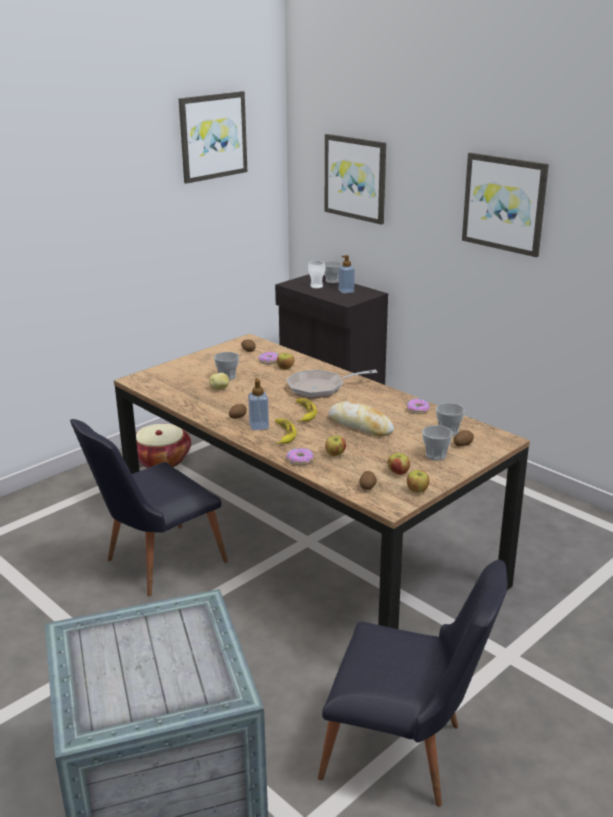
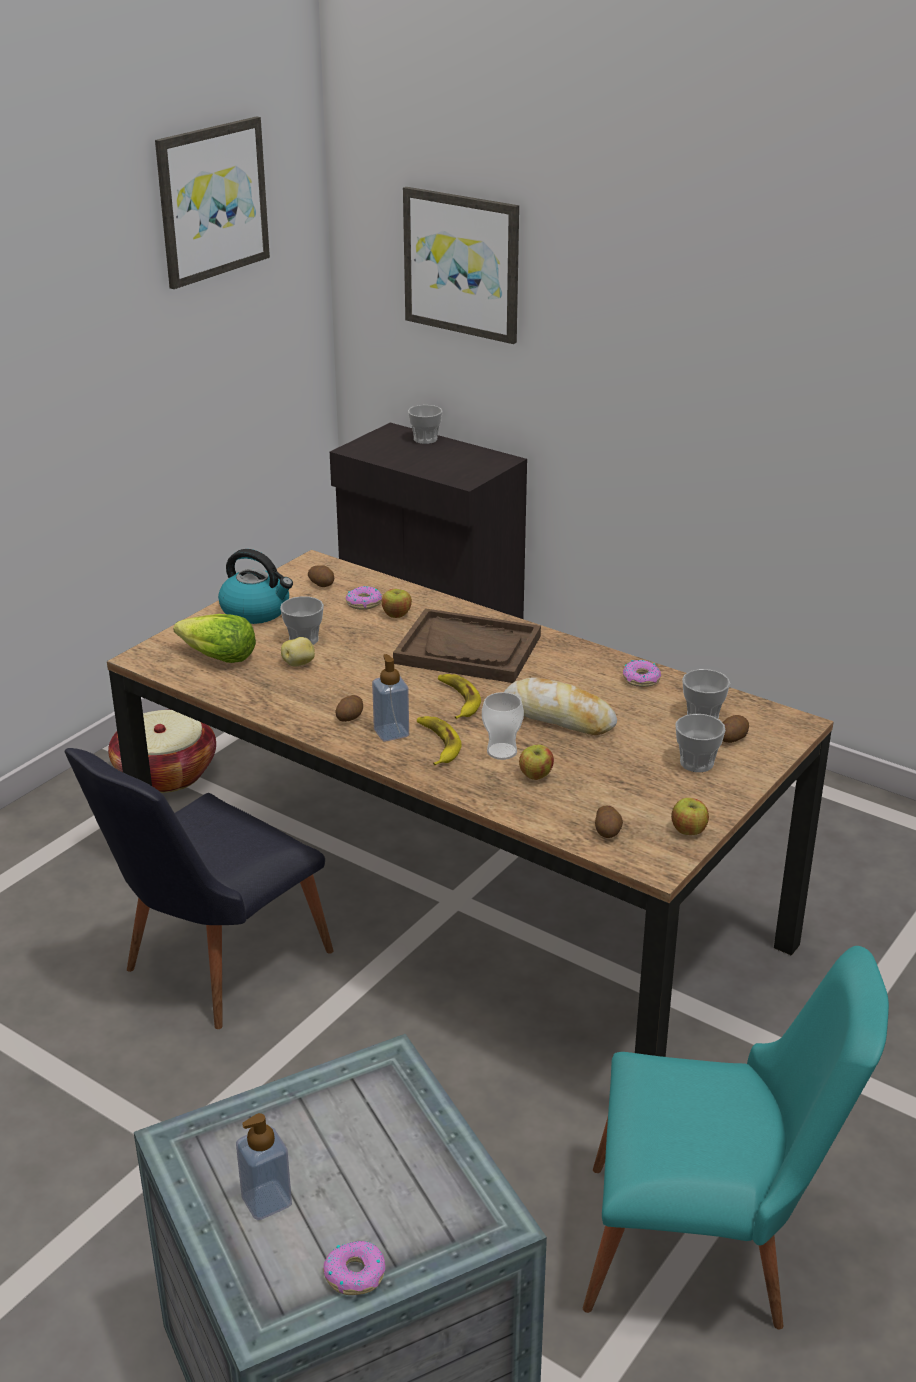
camera: 10 degrees left, 5 degrees up
(175, 382) = (217, 657): none -> lettuce
(206, 361) = (256, 611): none -> kettle
(300, 460) = (481, 792): donut -> donut (355, 1274)
(316, 286) = (402, 452): cup -> cup (502, 751)
(320, 388) = (468, 649): frying pan -> brown tray
(346, 291) = (456, 459): soap dispenser -> soap dispenser (266, 1201)
(398, 473) = (648, 801): apple -> none
(406, 755) = (709, 1252): black chair -> turquoise chair
(504, 203) = (736, 313): picture -> none

